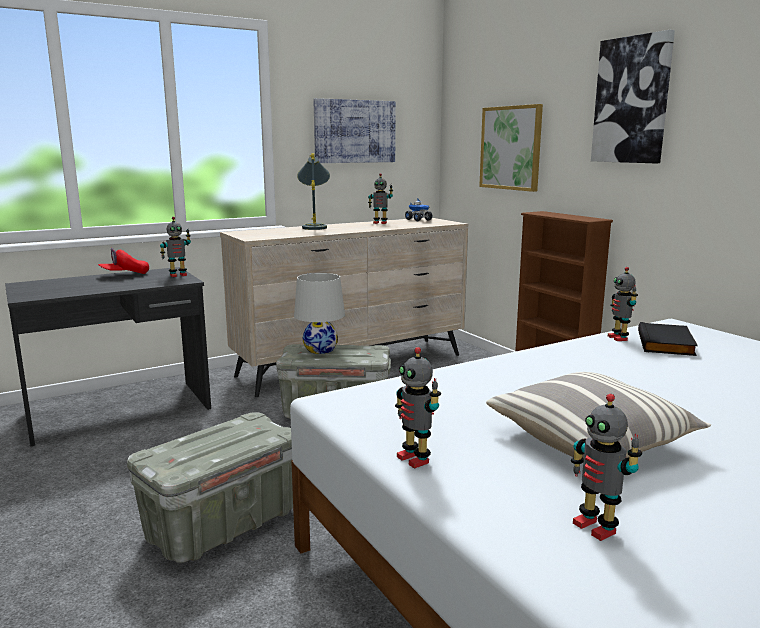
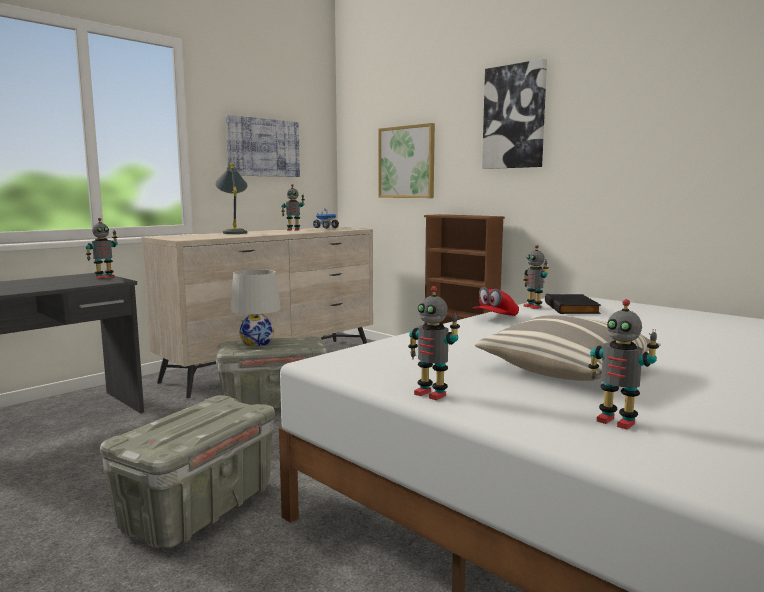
camera: 15 degrees left, 5 degrees down
(125, 275) = (44, 279): red cap -> red cap (495, 318)

